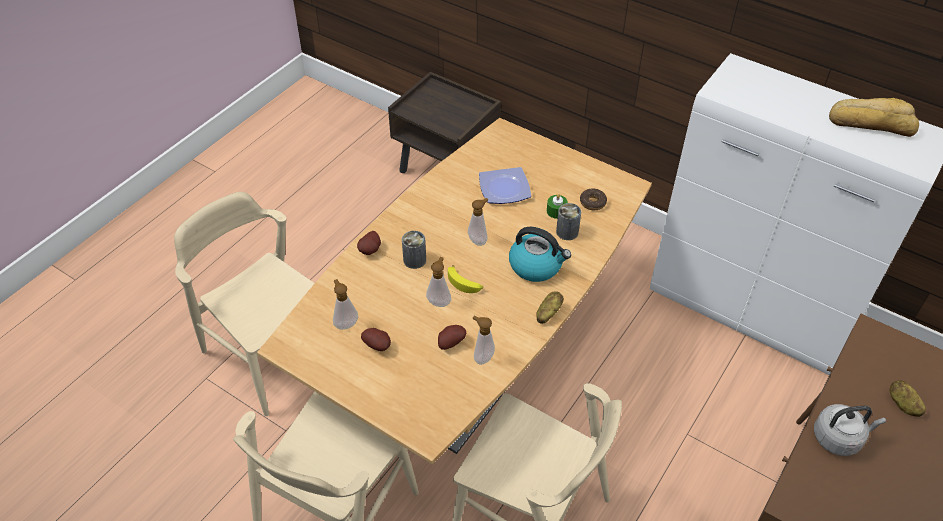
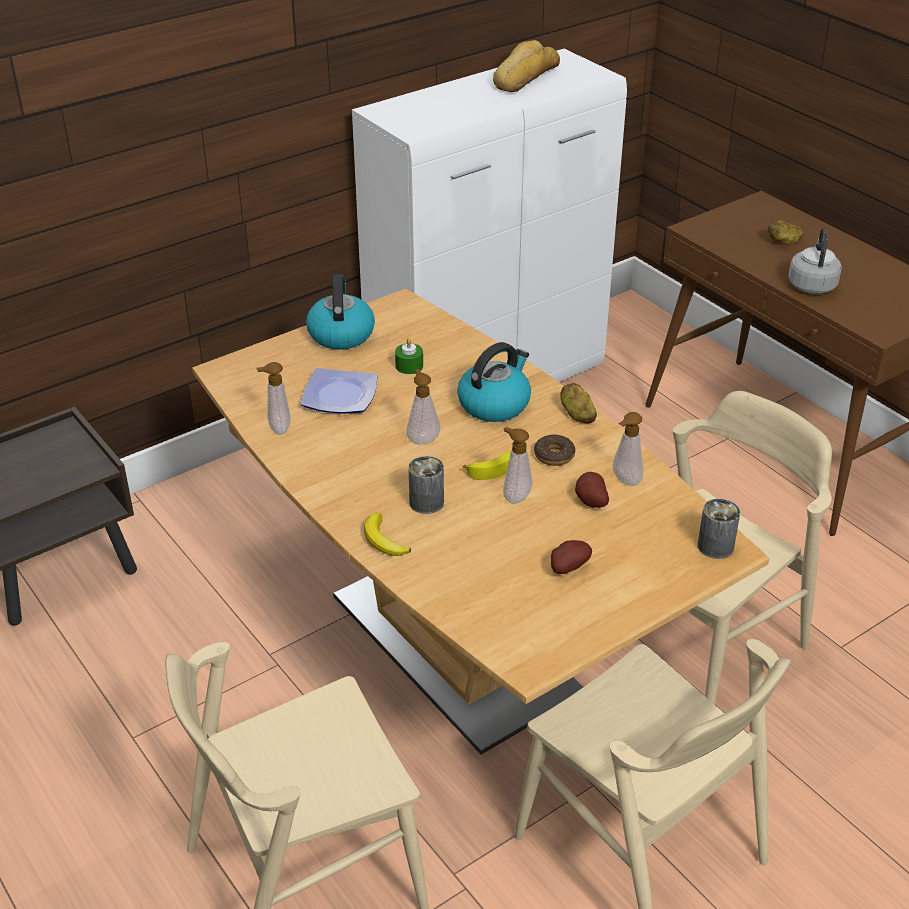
camera: 70 degrees left, 10 degrees down
(345, 323) = (513, 592): soap dispenser -> soap dispenser (277, 429)
(371, 250) = (383, 540): potato -> banana
(567, 232) = (450, 367): can -> can (715, 546)
(573, 168) = (340, 334): none -> kettle
(592, 202) = (412, 336): donut -> donut (554, 455)

